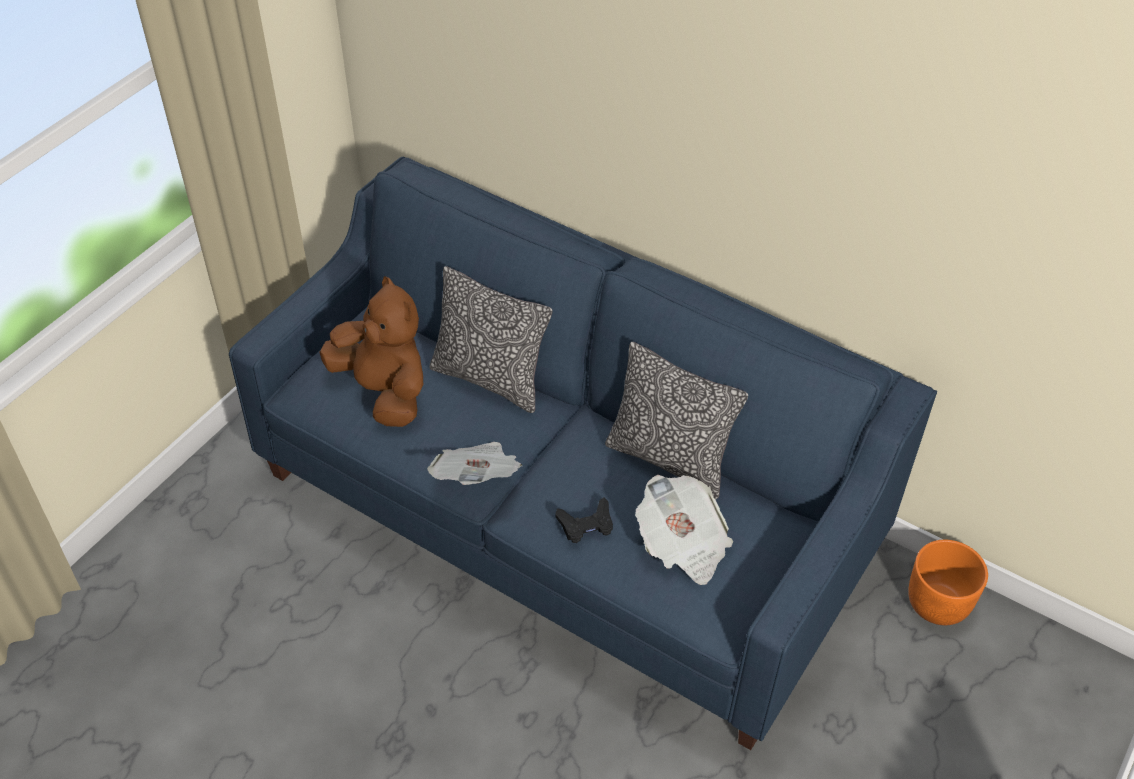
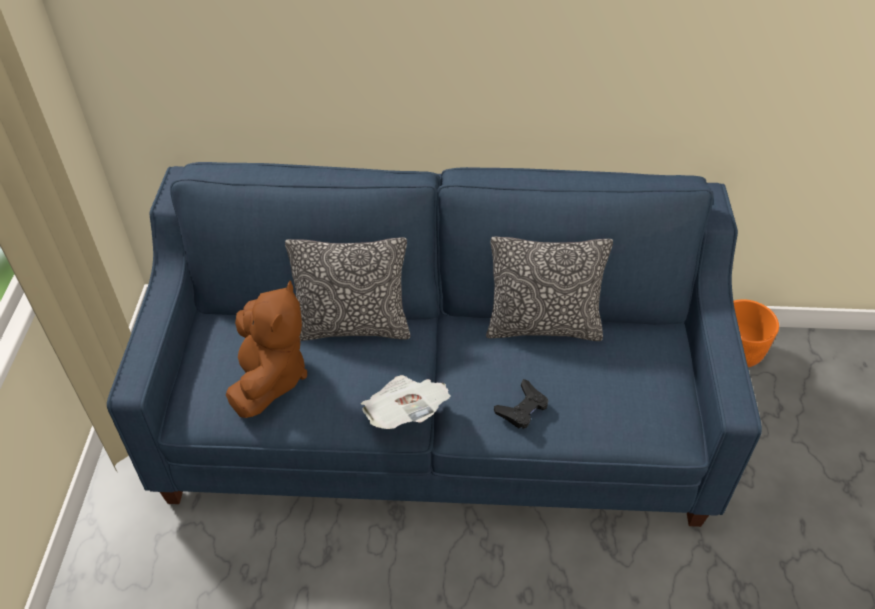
camera: 30 degrees left, 0 degrees up
(384, 391) = (269, 377): brown plush toy -> brown plush toy turned 75 degrees clockwise
(683, 544) = (605, 388): newspaper -> none

